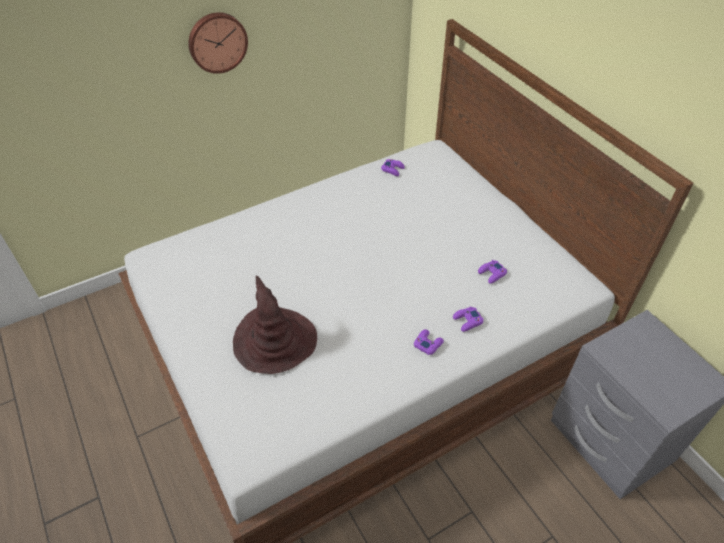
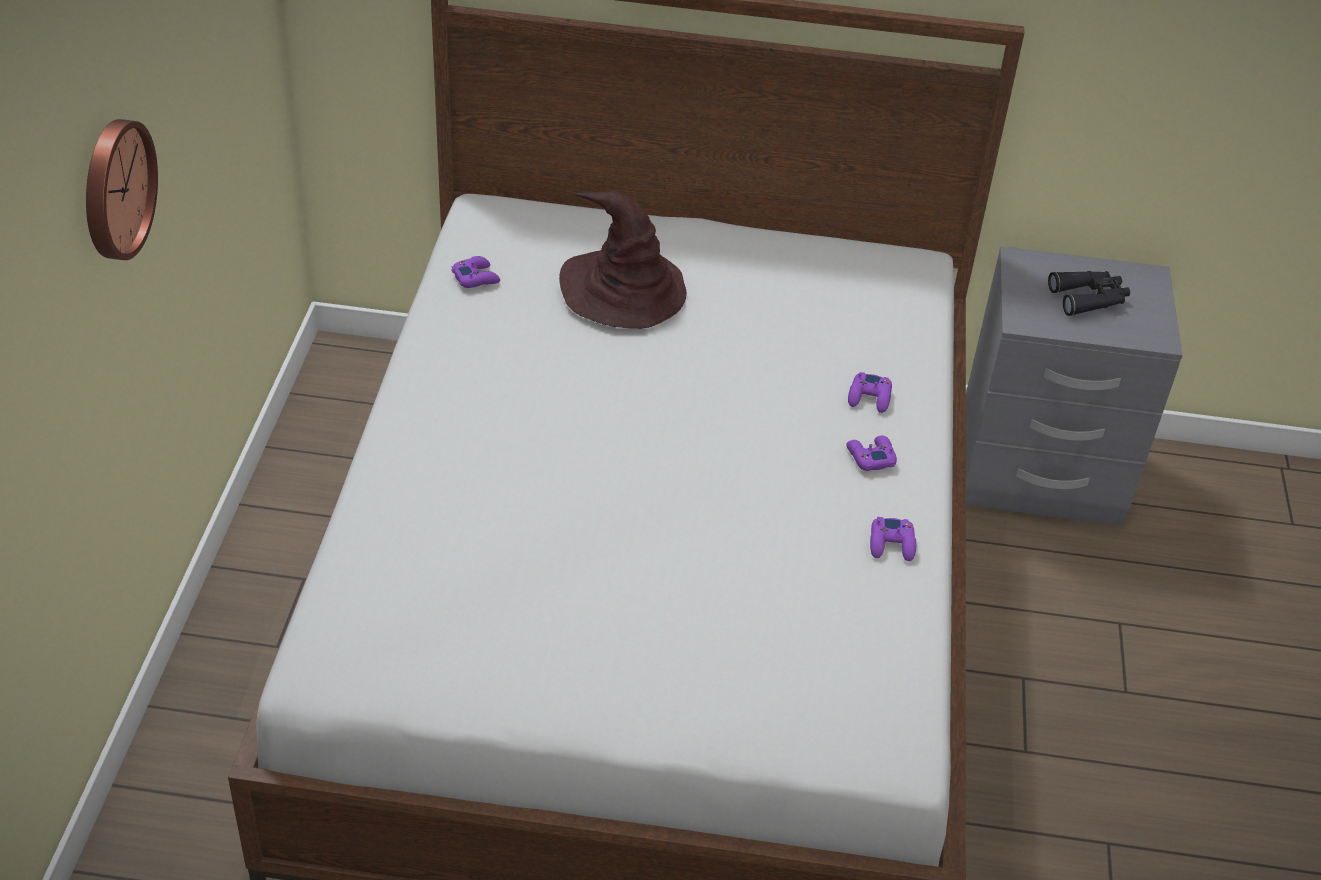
camera: 55 degrees left, 5 degrees down
(274, 341) = (704, 609): brown hat -> brown hat (624, 290)
(492, 274) = (810, 323): purple game controller -> purple game controller (892, 544)
(657, 366) = (1089, 299): none -> black binoculars

